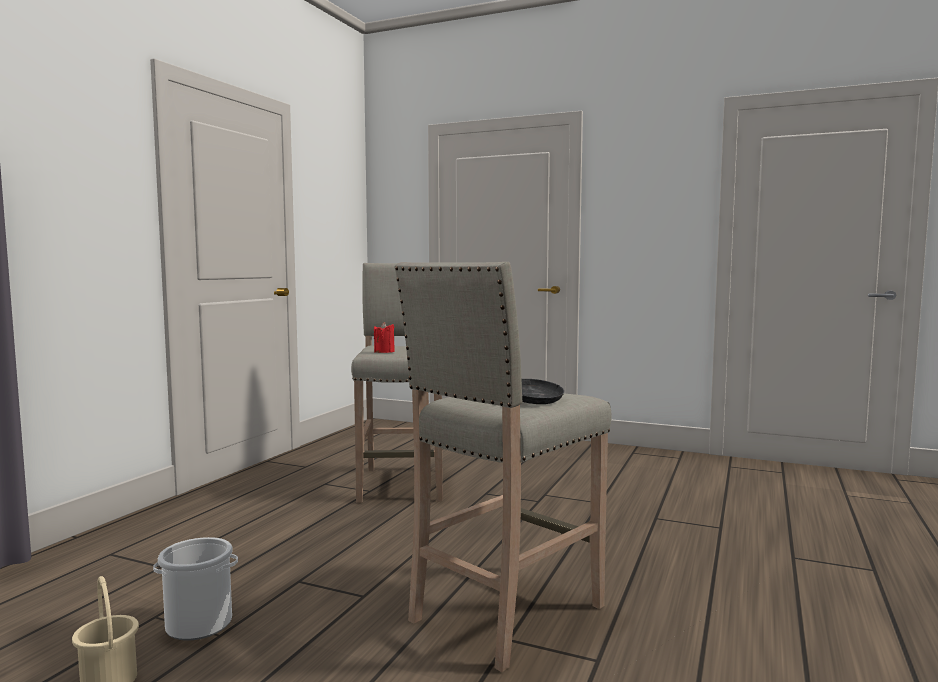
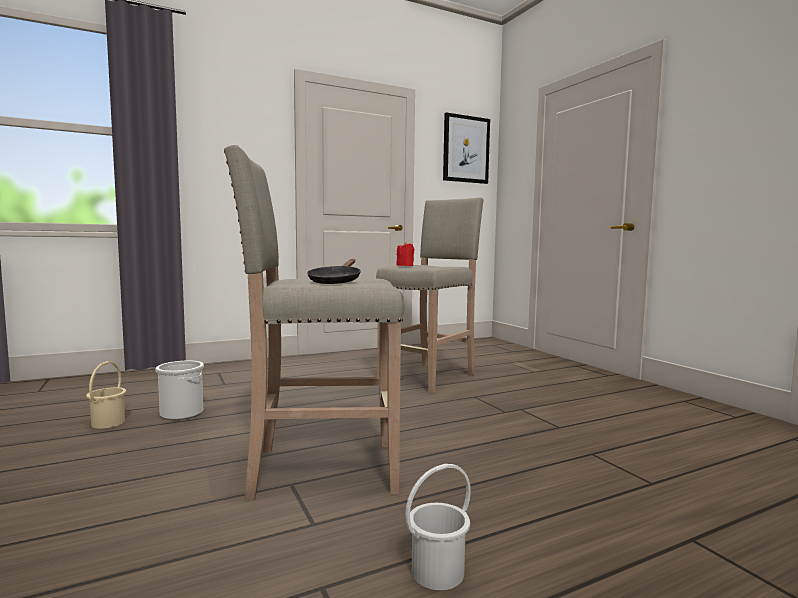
camera: 40 degrees right, 0 degrees up
(339, 186) = (466, 149): none -> picture
(731, 646) = (438, 572): none -> white bucket

